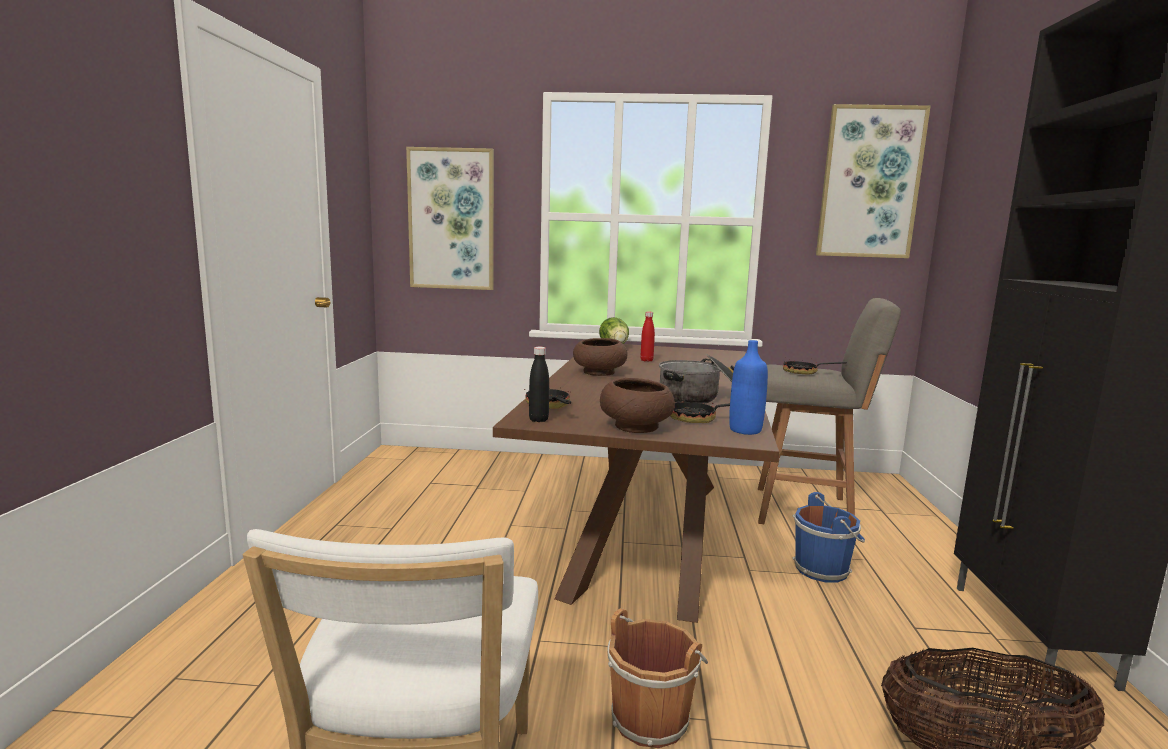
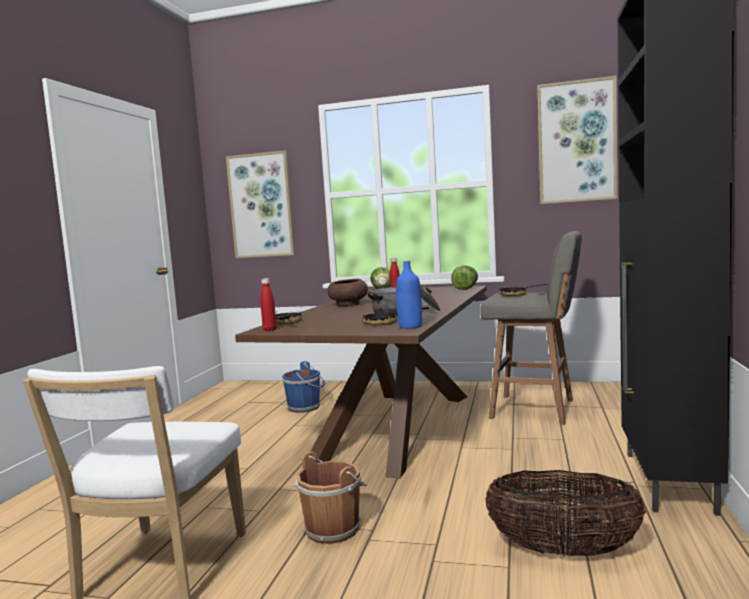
camera: 10 degrees right, 5 degrees down
(538, 420) = (269, 330): black bottle -> red bottle
(636, 427) = (333, 329): brown bowl -> none
(727, 355) = (466, 288): none -> lettuce
(823, 569) = (522, 445): blue bucket -> blue bucket (305, 407)

